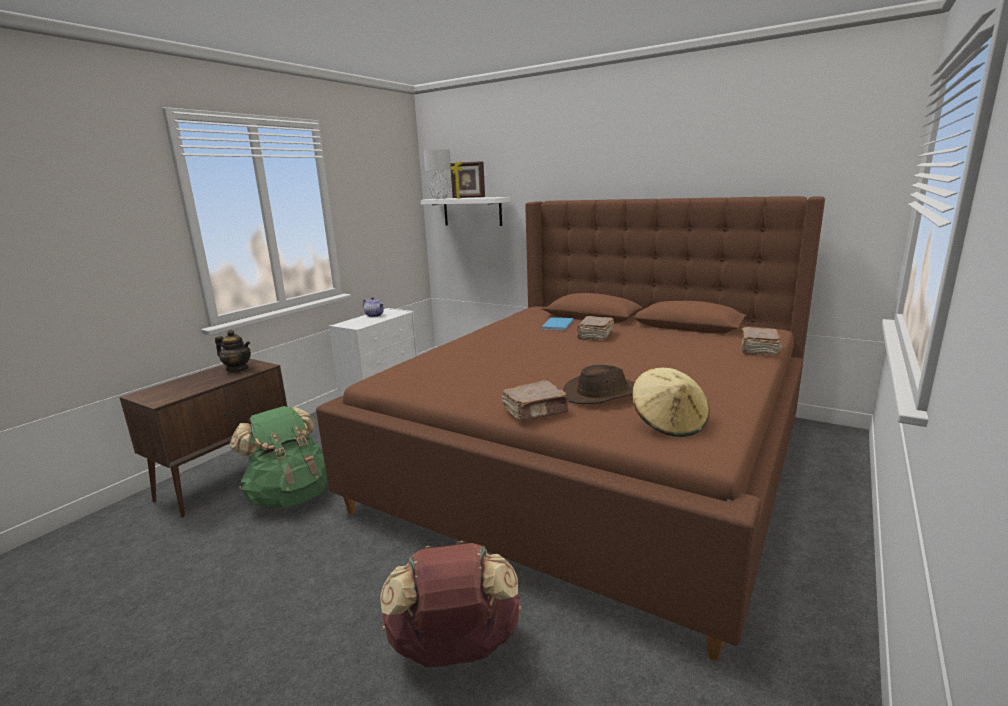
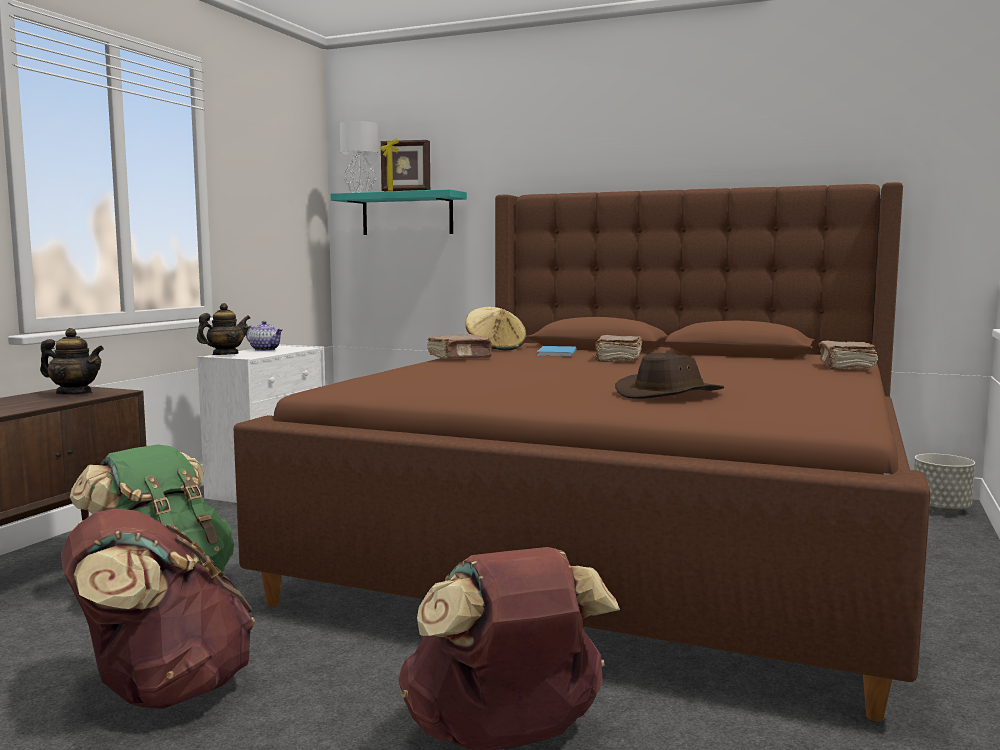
camera: 10 degrees left, 10 degrees down
(265, 586) = (162, 691): none -> brown backpack
(345, 323) = (225, 355): none -> teapot
(472, 211) = (407, 214): white shelf -> turquoise shelf
(536, 411) = (589, 405): brown book -> brown book (460, 358)
(669, 423) = (778, 410): beige hat -> beige hat (496, 348)
(835, 438) = (941, 509): none -> grey planter

